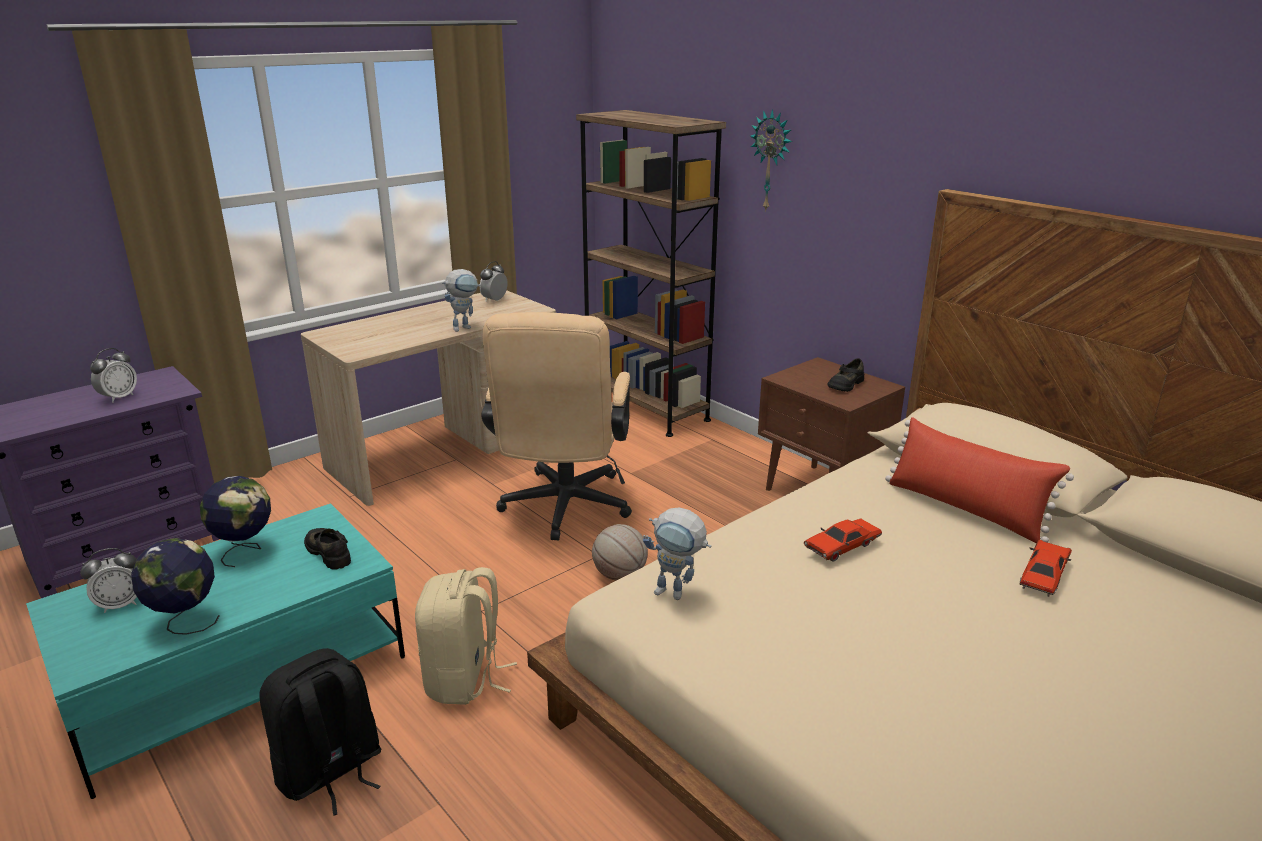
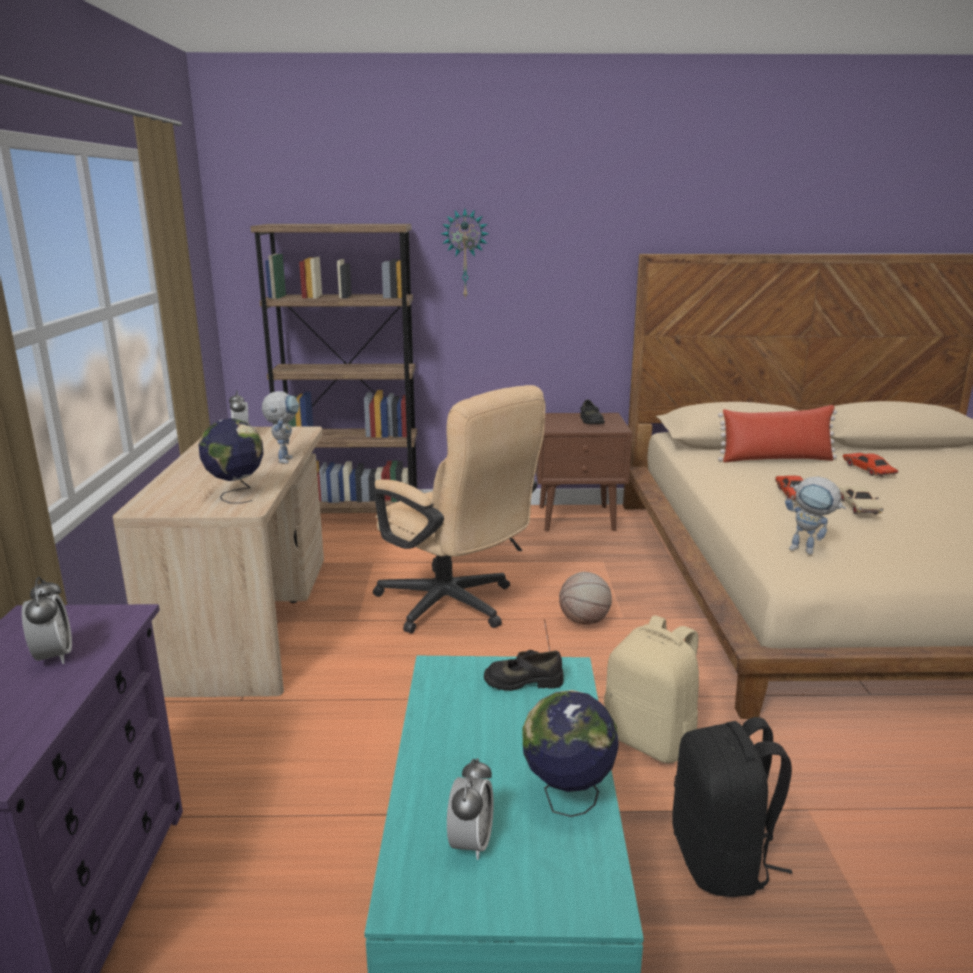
camera: 50 degrees left, 5 degrees down
(245, 551) = (453, 727): globe -> globe (236, 494)
(677, 594) = (808, 551): toy robot -> toy robot turned 60 degrees clockwise
(872, 594) = (857, 506): none -> beige toy car

